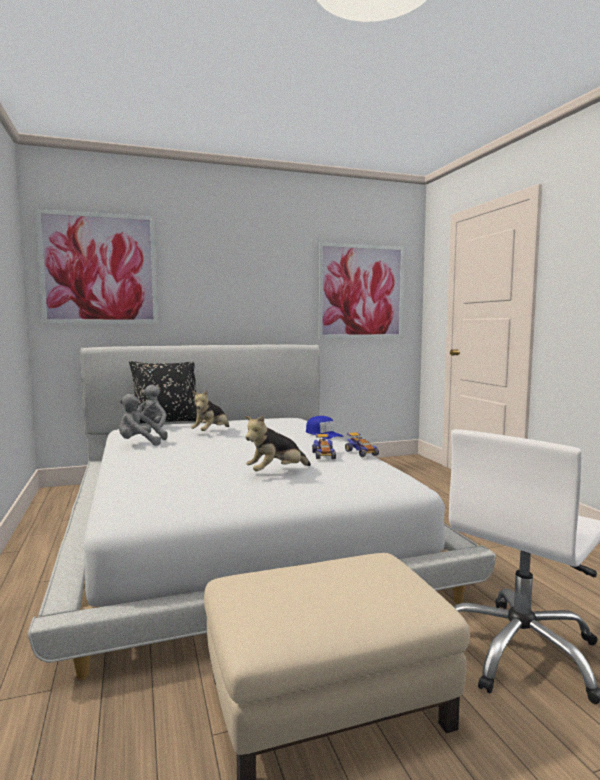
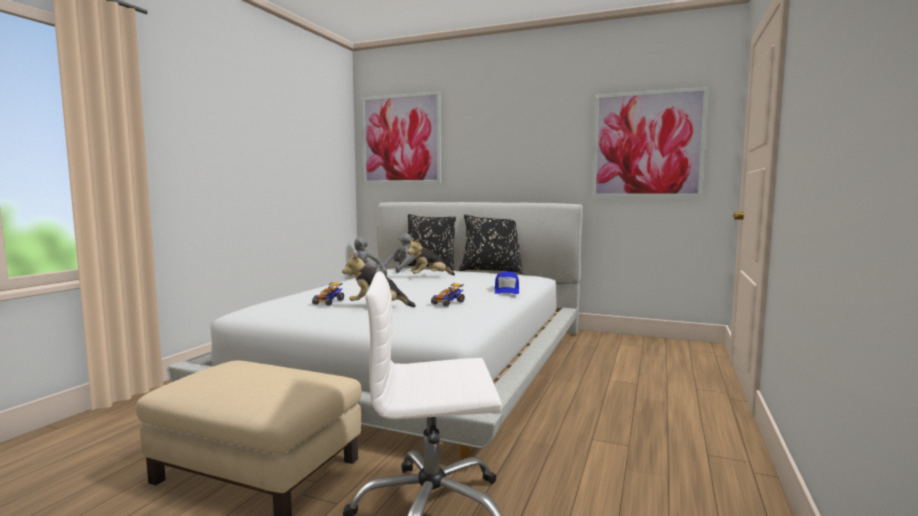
camera: 40 degrees right, 0 degrees up
(241, 418) = (492, 271): none -> black pillow
(360, 453) = (485, 307): toy car -> toy car (329, 302)

